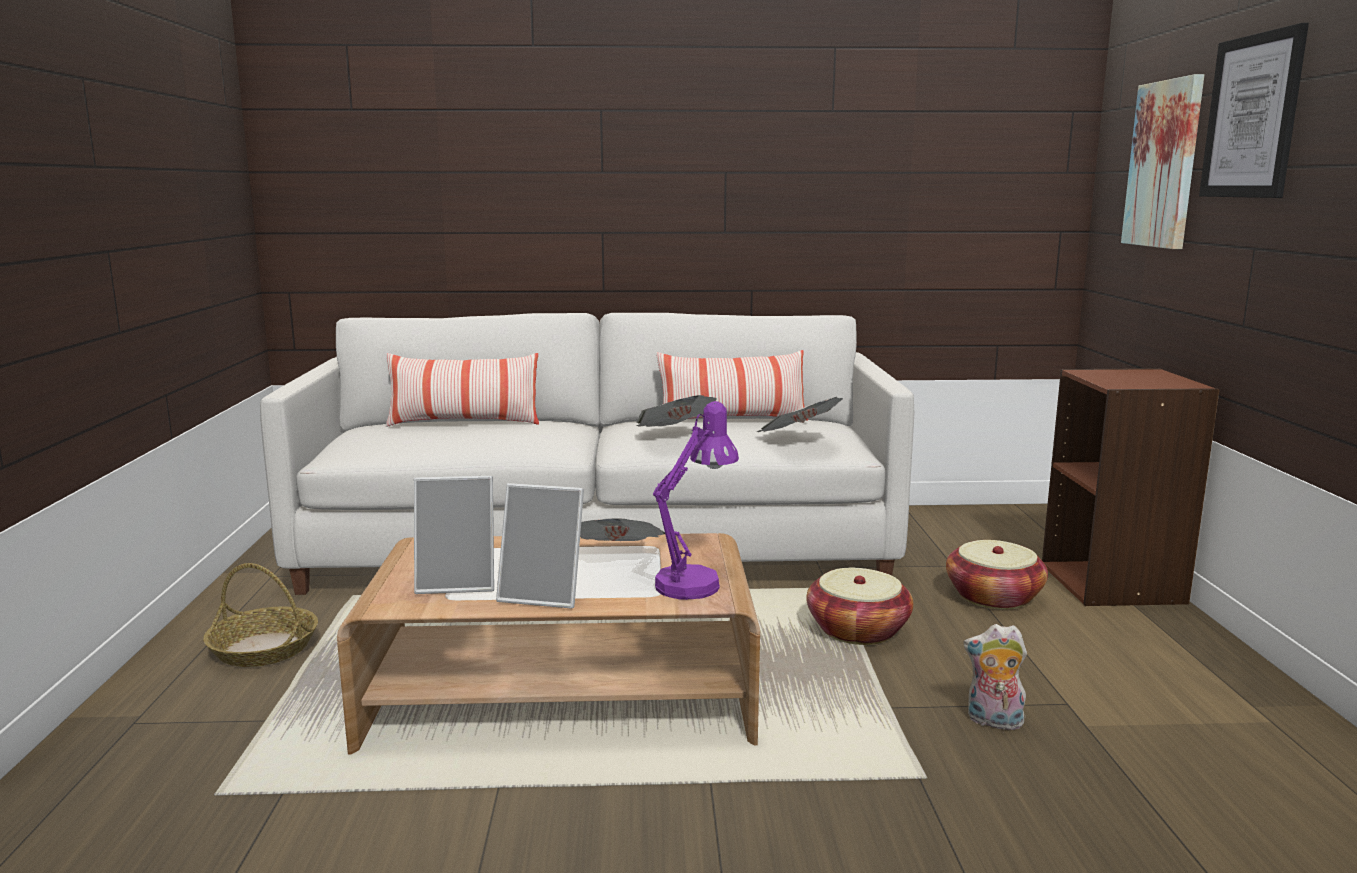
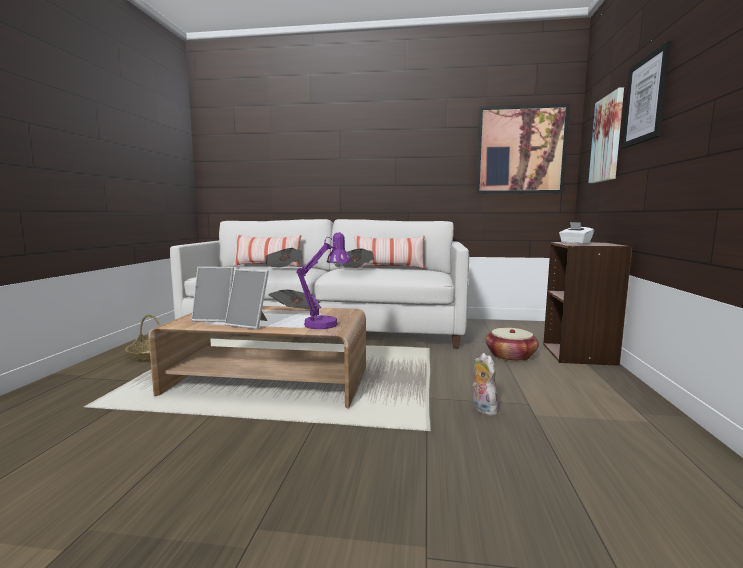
camera: 10 degrees right, 5 degrees down
(798, 437) = (413, 273): newspaper -> newspaper (283, 269)
(858, 630) = (431, 365): basket -> none
(983, 163) = (520, 150): none -> picture
(993, 722) = (482, 409): plush toy -> plush toy turned 45 degrees clockwise
(1112, 378) = (575, 243): none -> white tissue box

